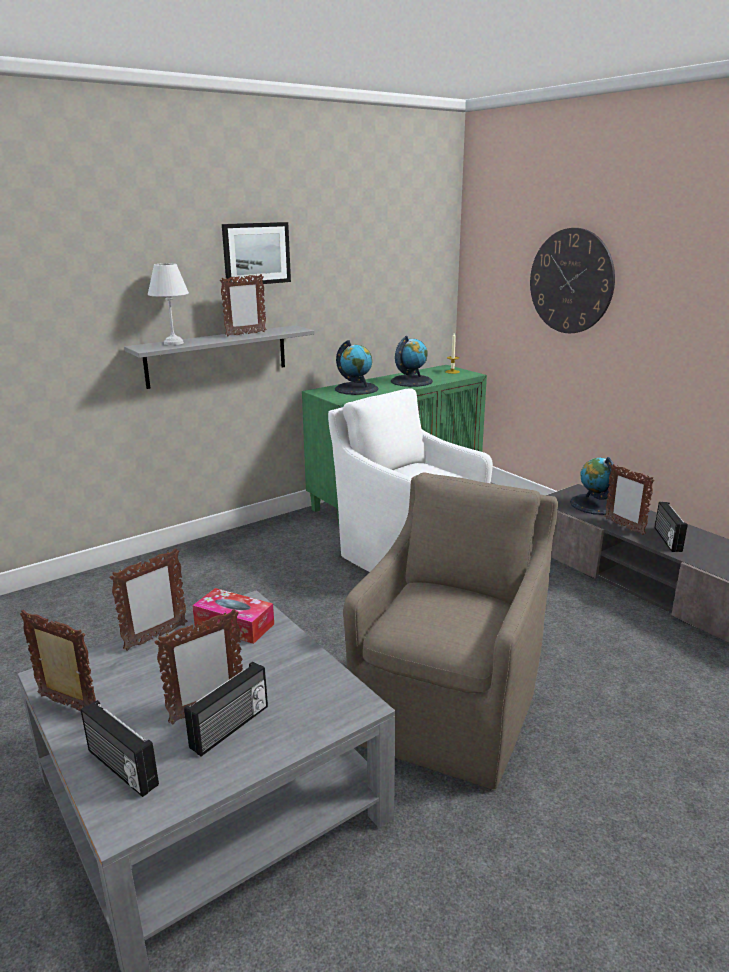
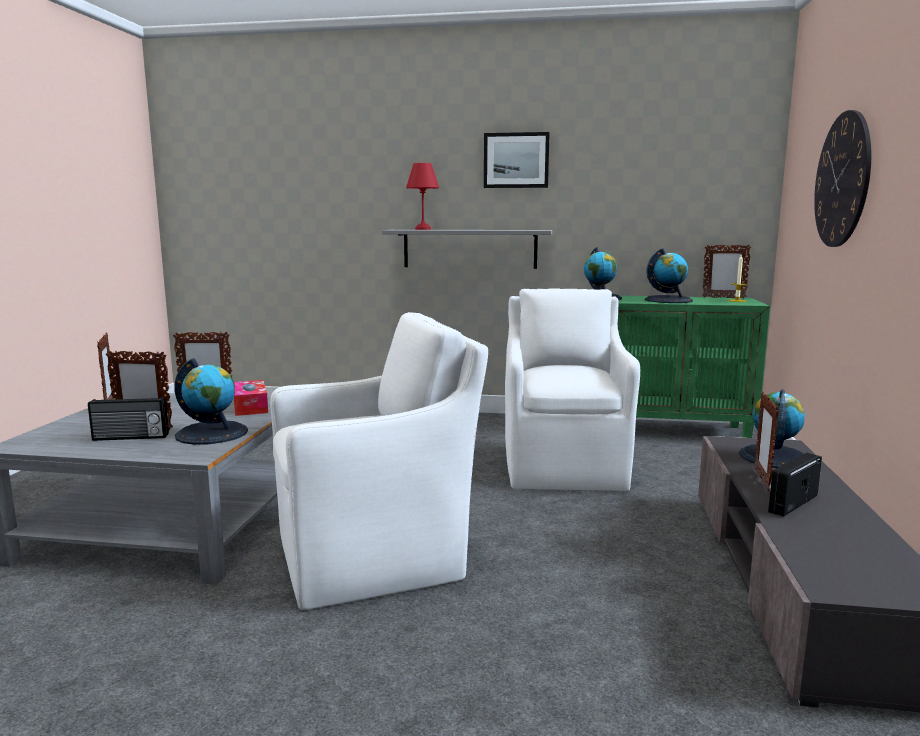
camera: 45 degrees right, 10 degrees down
(120, 768) = (62, 431): radio -> none
(173, 343) = (422, 229): white table lamp -> red table lamp
(245, 334) = (489, 229): picture frame -> picture frame (723, 298)
(295, 675) = (212, 433): none -> globe
(449, 711) = (376, 557): brown armchair -> white armchair

